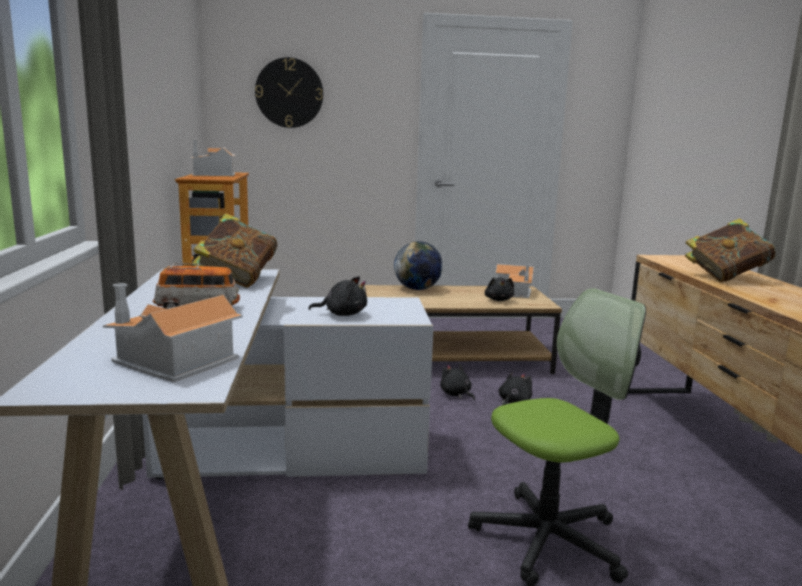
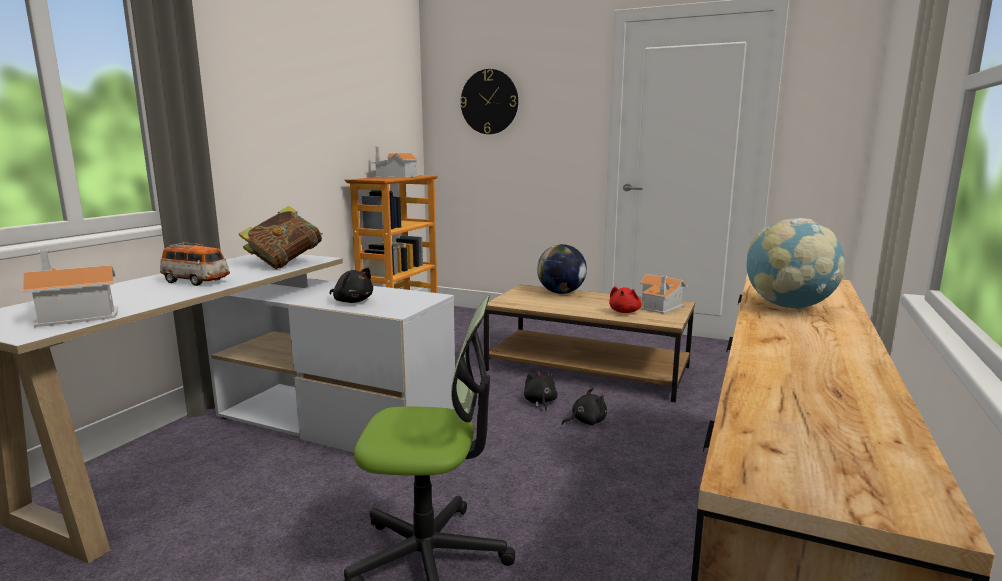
camera: 30 degrees right, 0 degrees up
(498, 300) = (625, 312): black plush toy -> red plush toy
(725, 277) = (788, 306): book -> globe

